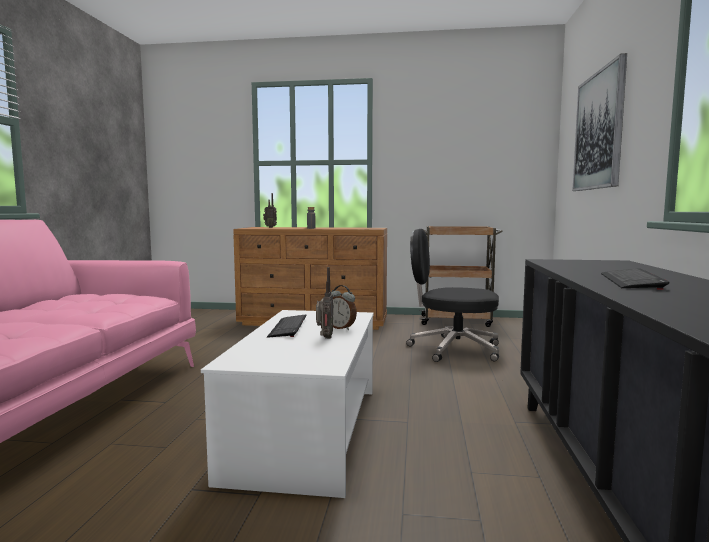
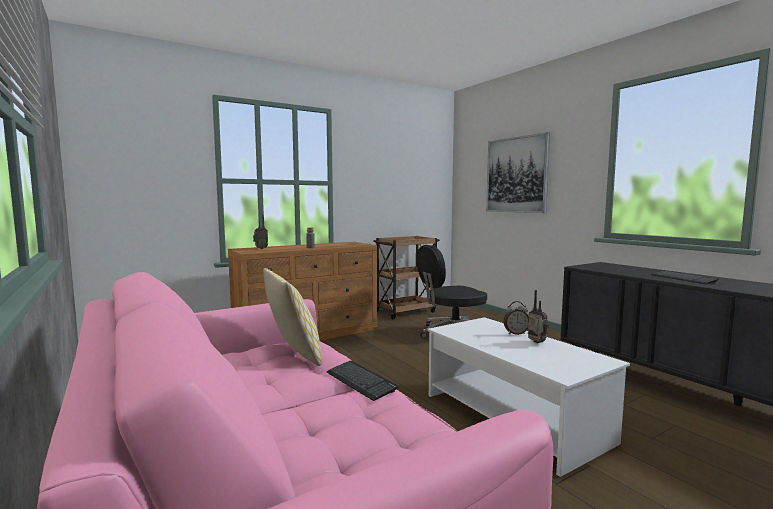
camera: 40 degrees left, 0 degrees up
(113, 301) = (293, 354): none -> pillow
(288, 327) = (489, 341): keyboard -> keyboard (360, 381)

